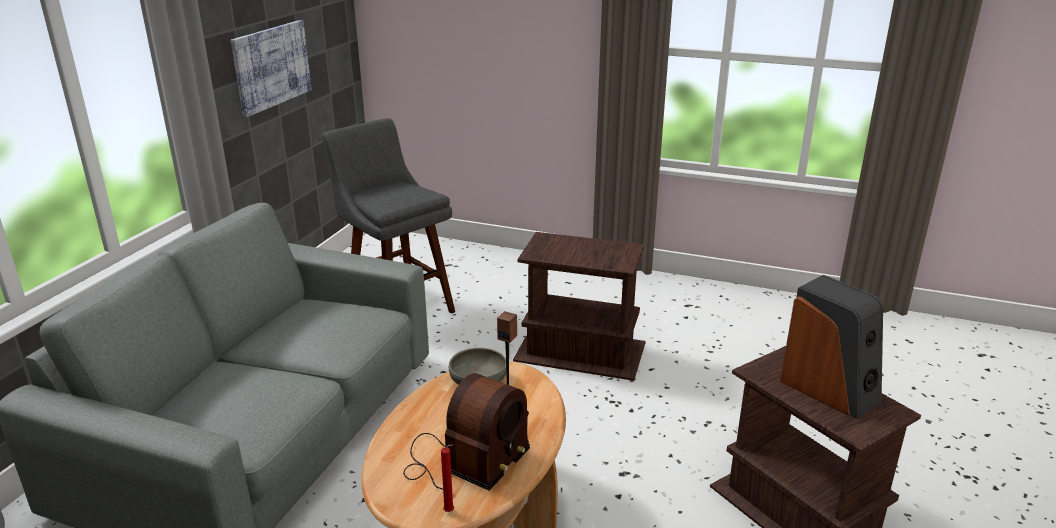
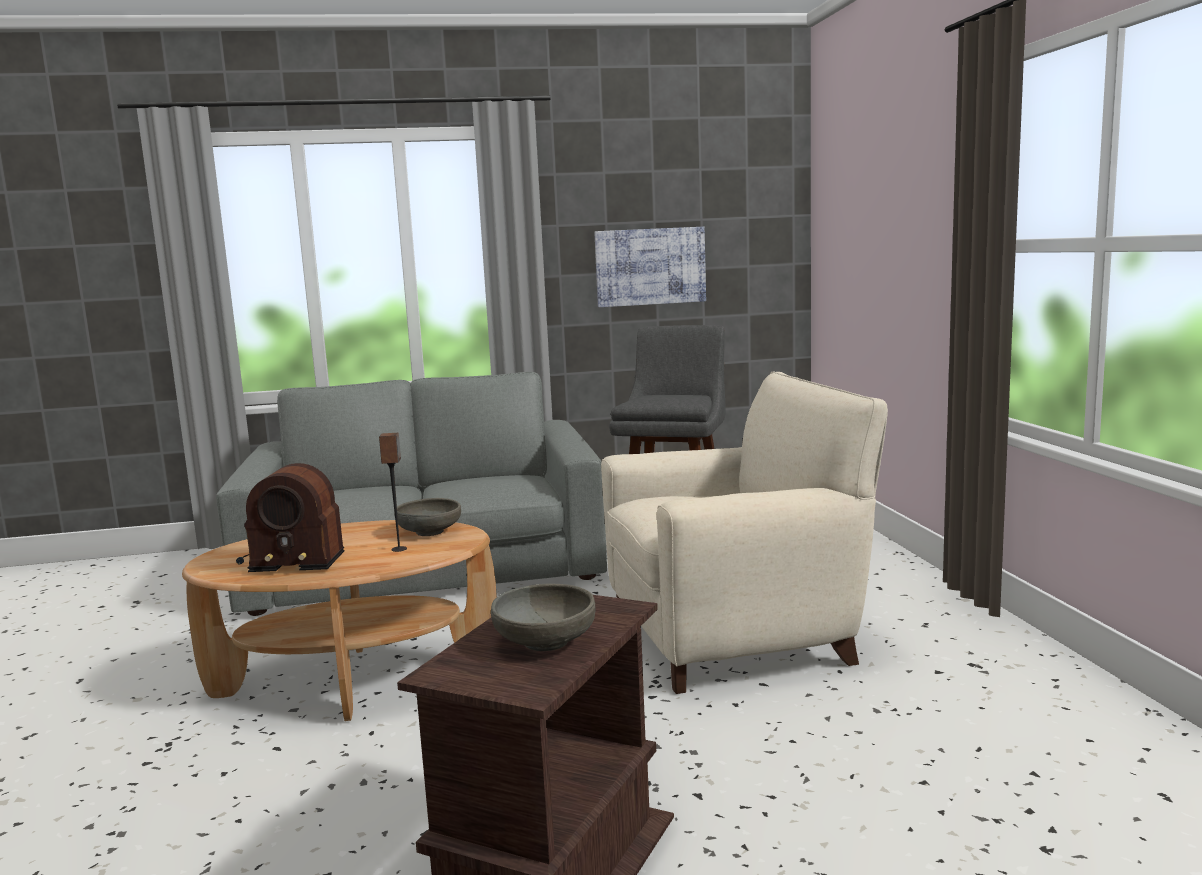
camera: 60 degrees right, 15 degrees down
(450, 512) = (213, 570): red candle -> none
(581, 352) = (735, 637): brown side table -> beige armchair
(829, 390) = (545, 642): speaker -> grey bowl

